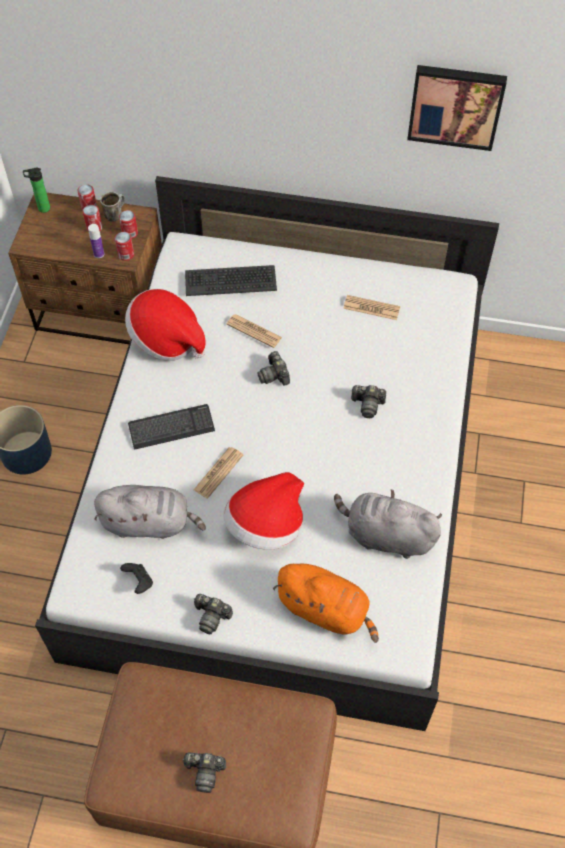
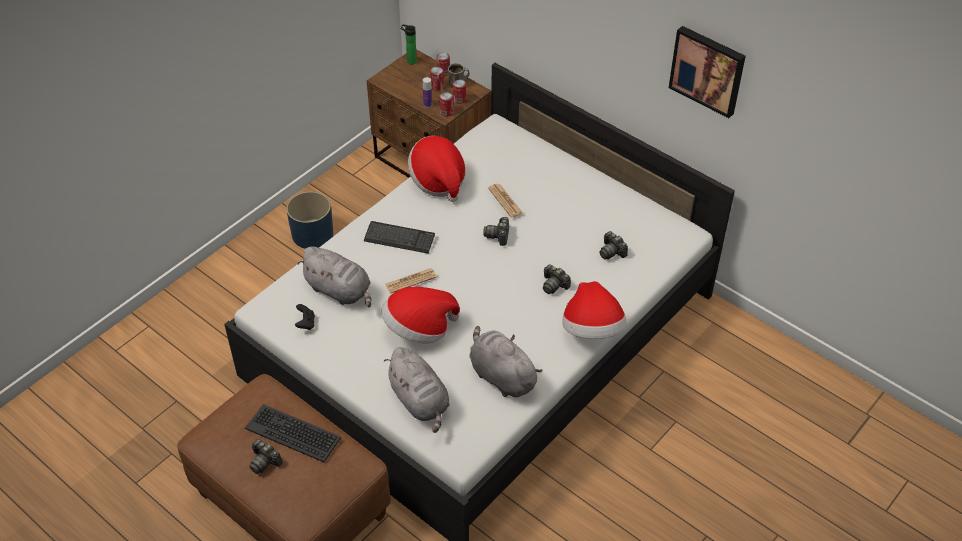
camera: 30 degrees right, 10 degrees down
(212, 616) = (338, 368): camera -> camera (612, 252)
(230, 280) = (513, 161): keyboard -> keyboard (293, 433)
(326, 609) = (420, 401): orange plush toy -> grey plush toy
(371, 308) = (607, 222): newspaper -> none
(439, 437) = (592, 330): none -> hat

